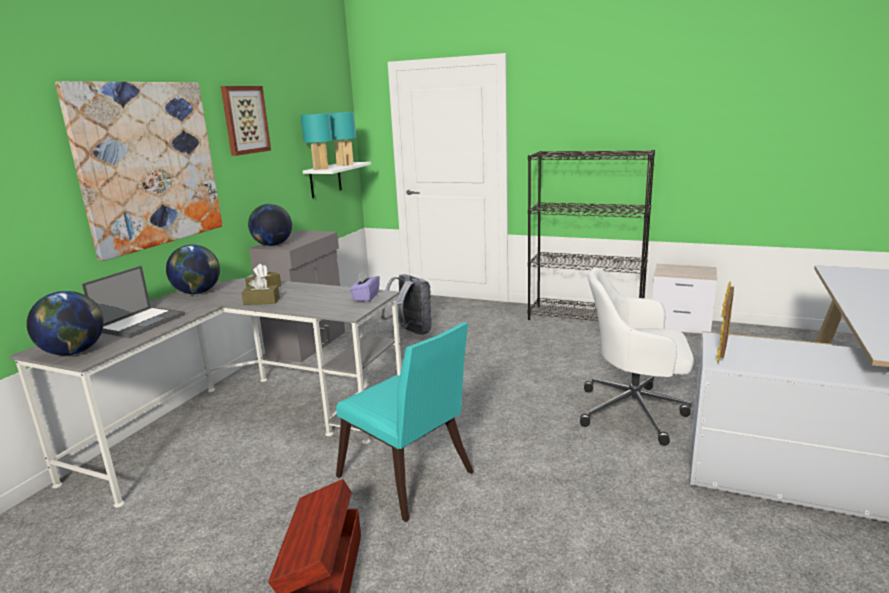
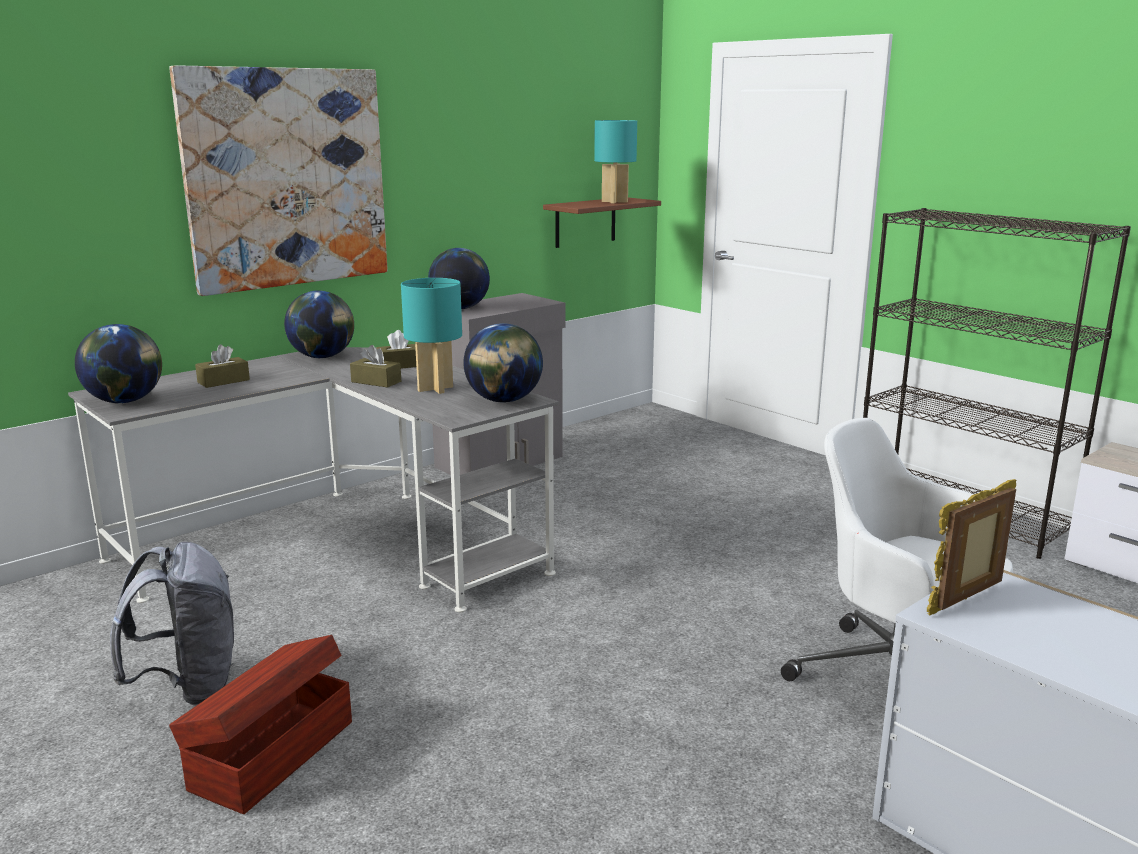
camera: 25 degrees right, 0 degrees up
(141, 322) = (223, 381): laptop -> brown tissue box
(245, 120) = (449, 124): picture -> none
(321, 168) = (571, 204): turquoise table lamp -> turquoise table lamp (436, 389)
(325, 180) = (585, 222): white shelf -> brown shelf
(366, 297) = (504, 400): purple tissue box -> globe
(409, 480) = (469, 674): turquoise chair -> none
(411, 332) = (653, 477): grey backpack -> grey backpack (188, 686)

